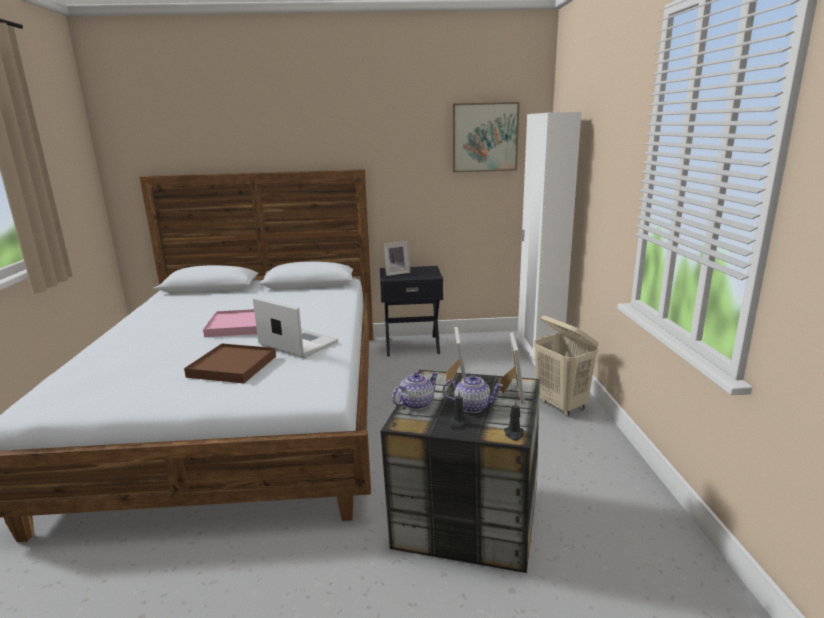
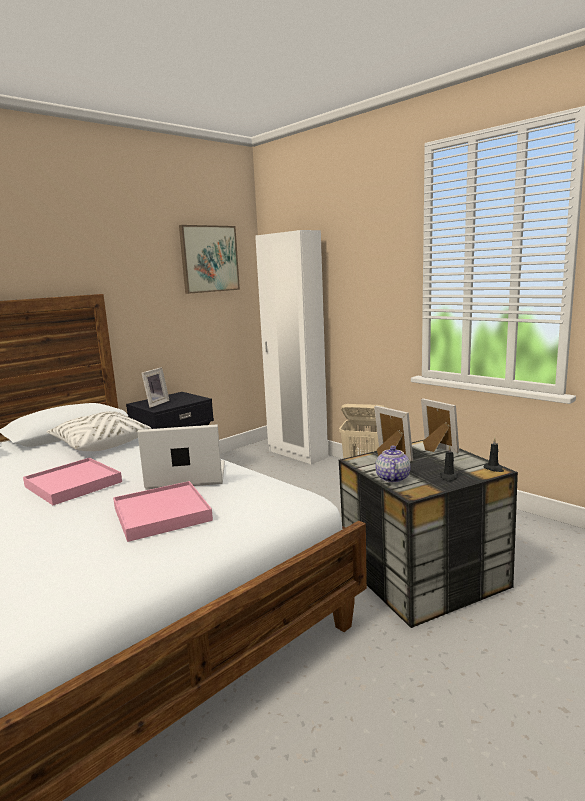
camera: 40 degrees left, 5 degrees down
(232, 366) = (161, 514): brown tray -> pink tray
(306, 299) = (100, 444): none -> white pillow
(471, 406) = (433, 465): teapot -> none

